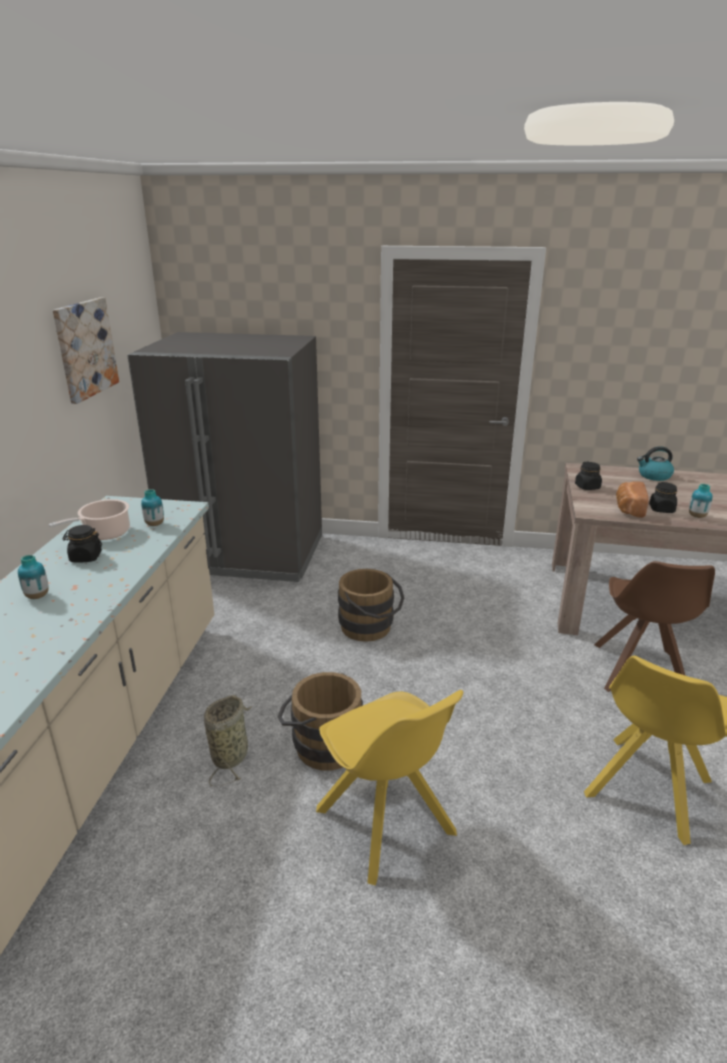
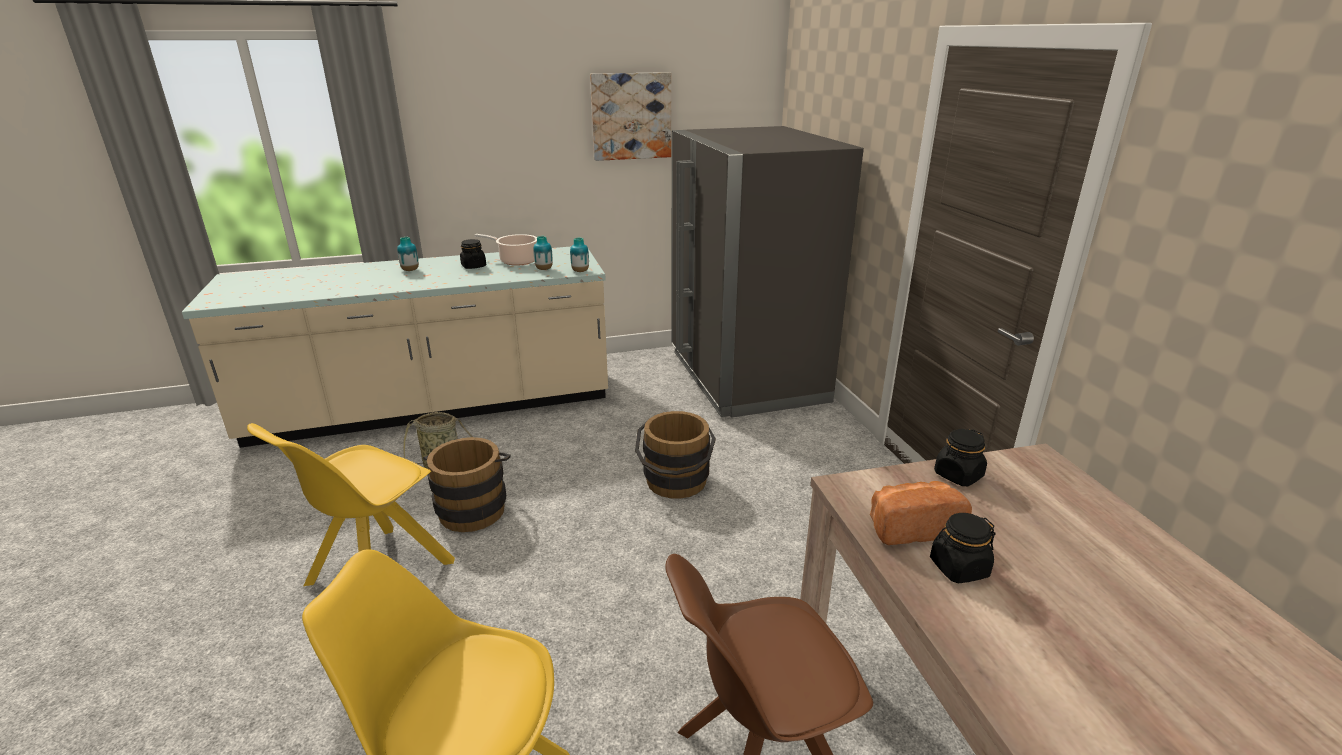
camera: 65 degrees right, 0 degrees up
(654, 476) = (1137, 549): kettle -> none
(697, 516) = (980, 620): vase -> vase (580, 271)

